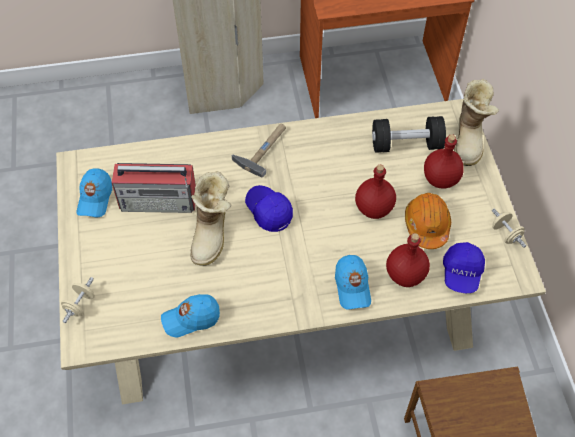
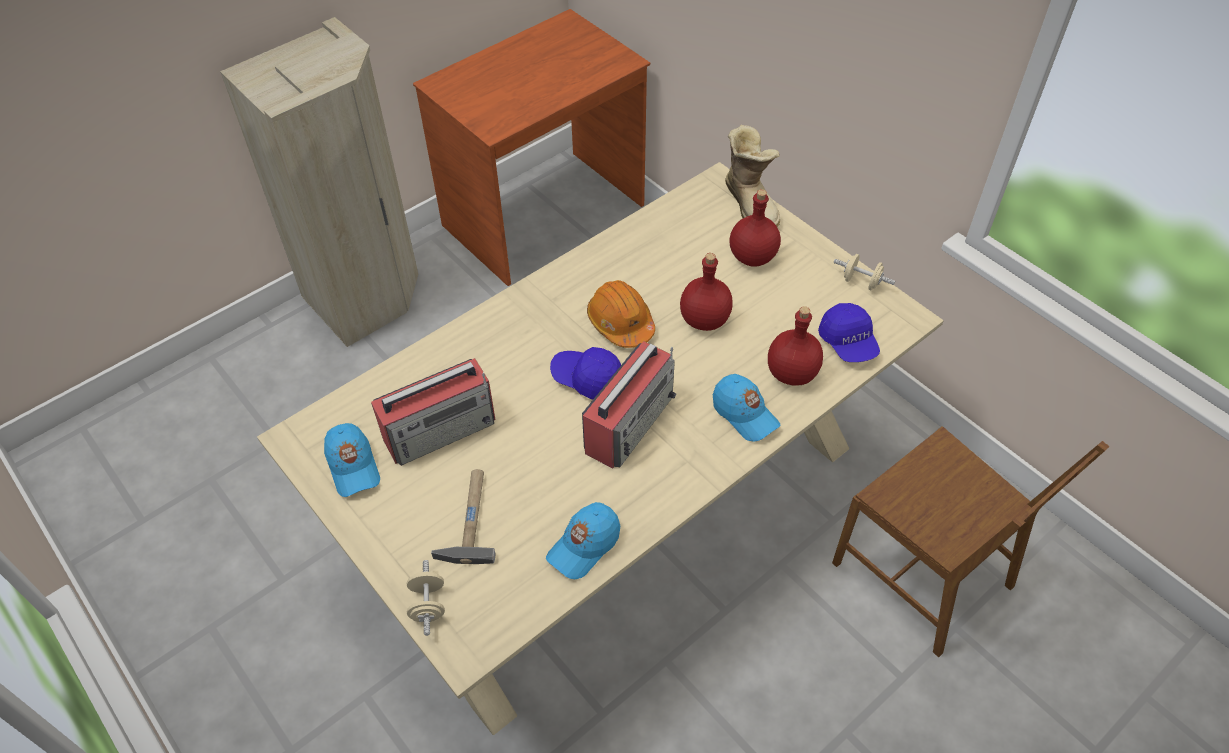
camera: 30 degrees left, 5 degrees down
(212, 234) = (537, 436): boot -> none
(263, 148) = (528, 312): hammer -> hammer (469, 518)
(274, 254) = (630, 422): none -> radio
(406, 144) = (688, 237): black dumbbell -> none
(426, 225) = (774, 311): orange hard hat -> orange hard hat (620, 323)

